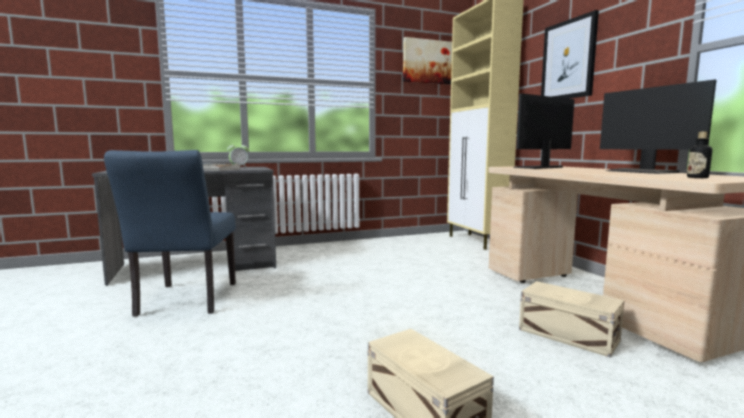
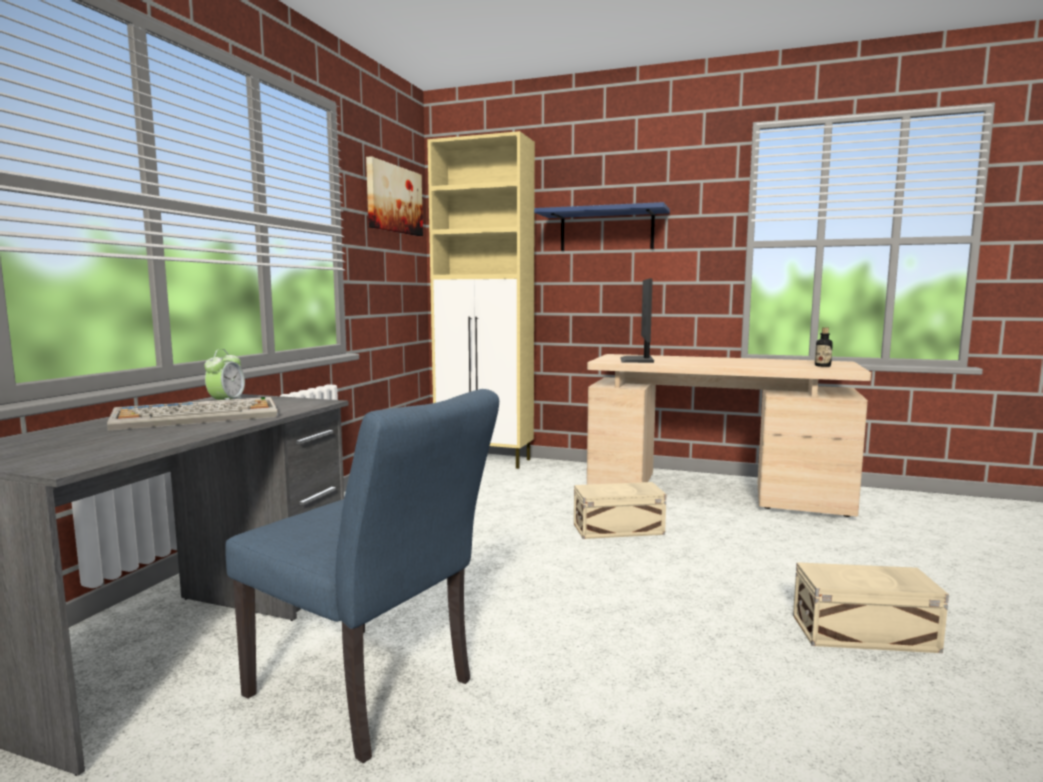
camera: 50 degrees left, 0 degrees up
(568, 60) = (606, 230): picture -> blue shelf
(569, 336) = (772, 530): beige storage box -> beige storage box (619, 529)
(641, 171) = (742, 359): monitor -> none

